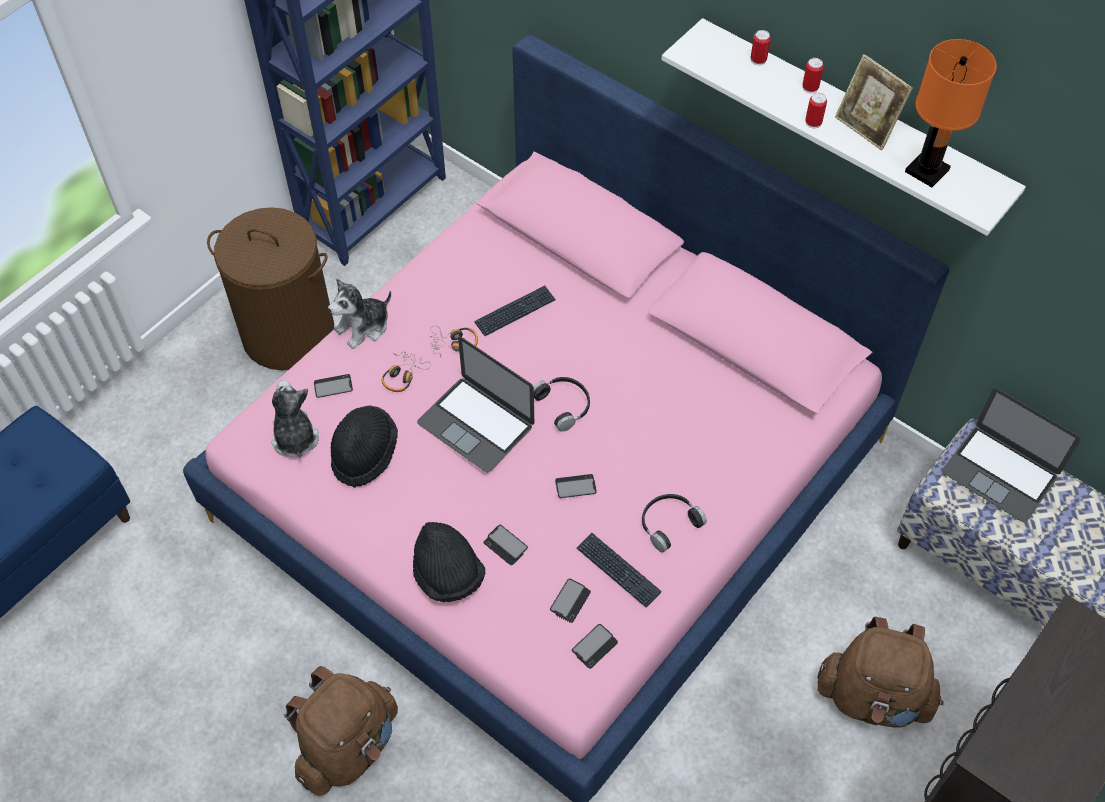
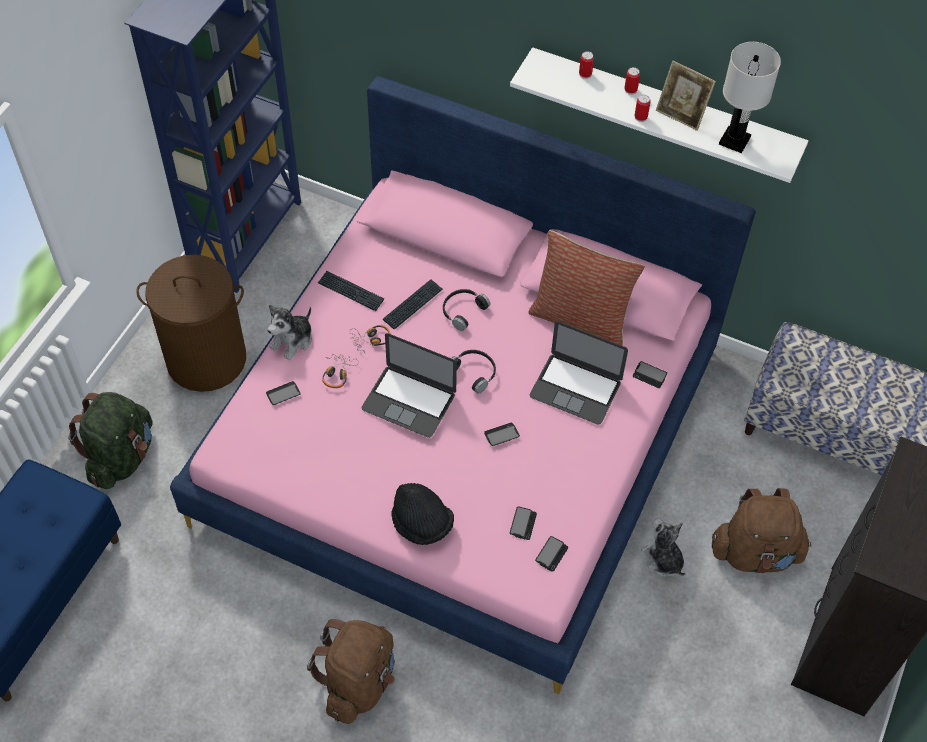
camera: 15 degrees left, 0 degrees up
(162, 425) = (121, 456): none -> green backpack
(295, 437) = (264, 441): plush toy -> plush toy (663, 559)
(364, 454) = (326, 442): black hat -> none
(505, 545) = (460, 491): phone -> phone (649, 375)
(618, 570) = (553, 492): keyboard -> keyboard (350, 292)
(668, 523) = (581, 448): black headphones -> black headphones (462, 311)
(712, 365) = (581, 318): none -> pillow
(926, 171) = (734, 141): orange table lamp -> white table lamp
(1000, 473) = (816, 360): laptop -> laptop (575, 388)

